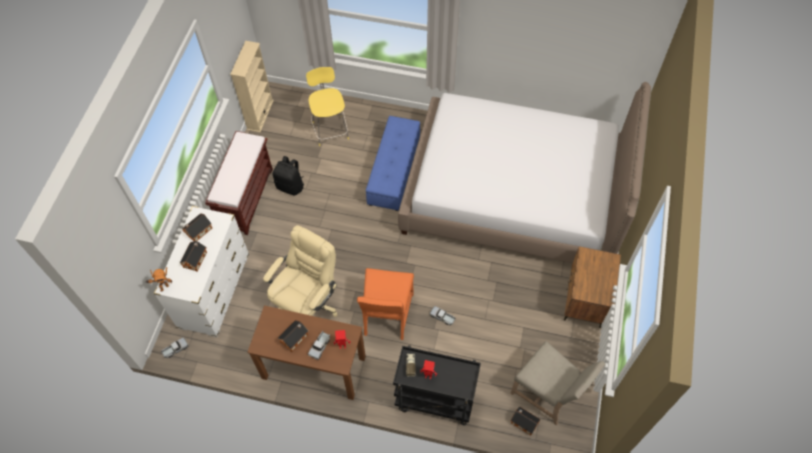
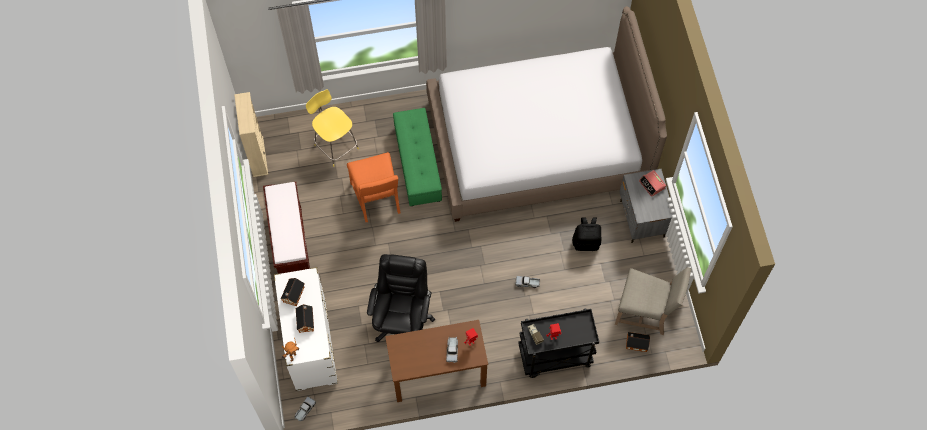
camera: 25 degrees left, 5 degrees up
(291, 186) = (327, 216): black backpack -> black backpack (586, 242)
(295, 338) = (427, 352): toy house -> none
(307, 303) = (402, 319): beige office chair -> black office chair
(387, 316) = (478, 302): orange chair -> orange chair (377, 199)
(394, 171) = (418, 164): blue ottoman -> green ottoman
(584, 301) = (641, 219): brown nightstand -> grey nightstand
(604, 266) = (652, 185): none -> alarm clock

